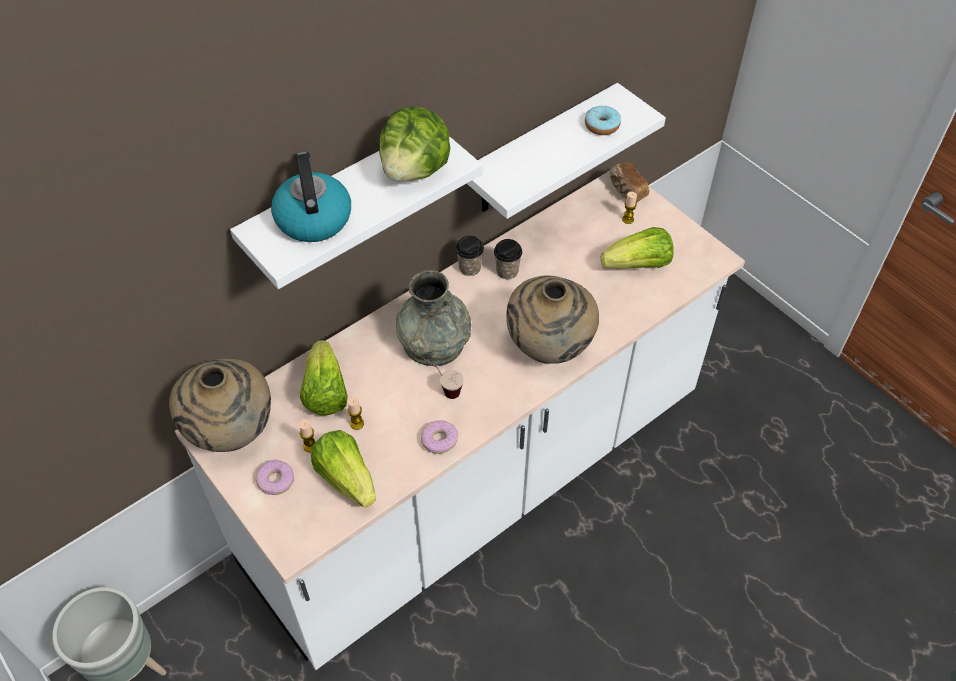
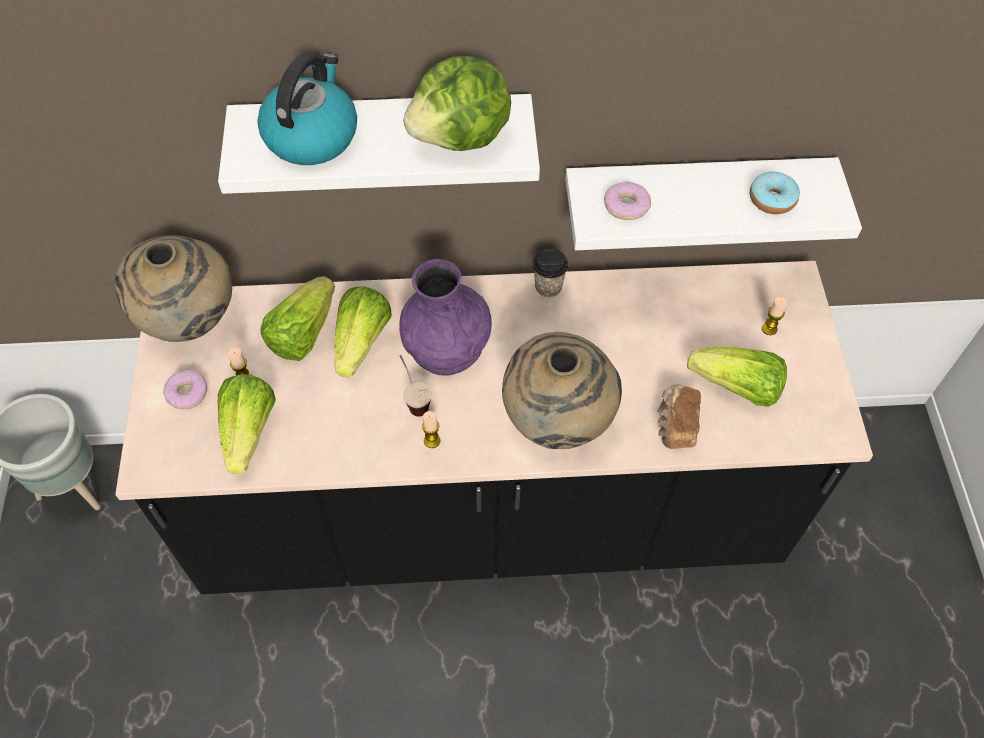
camera: 35 degrees right, 5 degrees up
(357, 424) = (304, 383): candle -> candle (432, 440)
(374, 374) = (361, 342): none -> lettuce
(434, 342) = (446, 344): grey vase -> purple vase
(439, 440) = (365, 450): donut -> donut (626, 206)
(478, 482) = (490, 514): white counter -> black counter
(507, 271) = (584, 312): cup -> none
(626, 191) = (795, 295): bread -> bread (675, 424)

